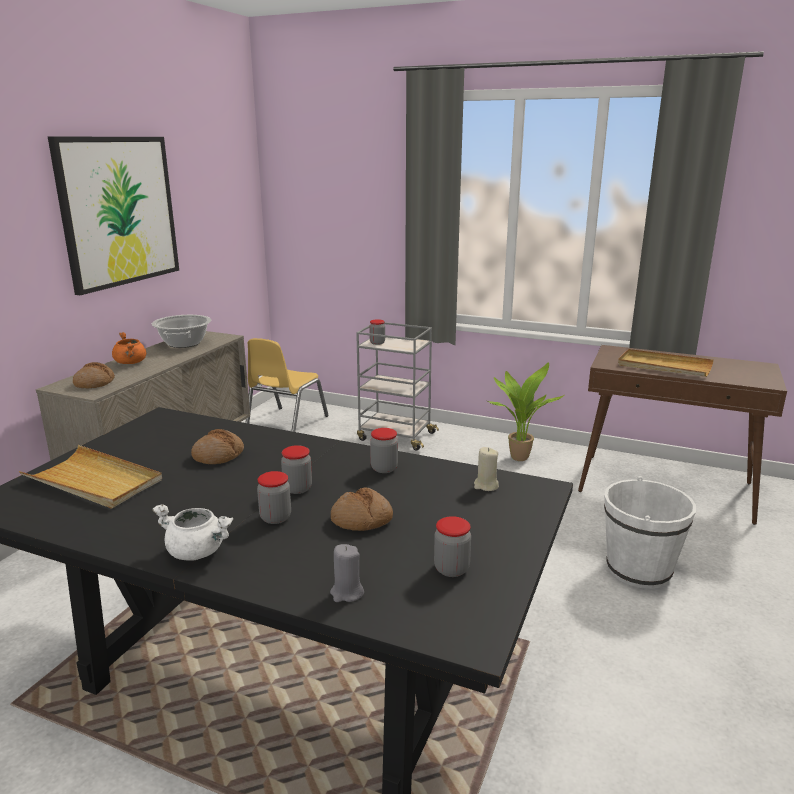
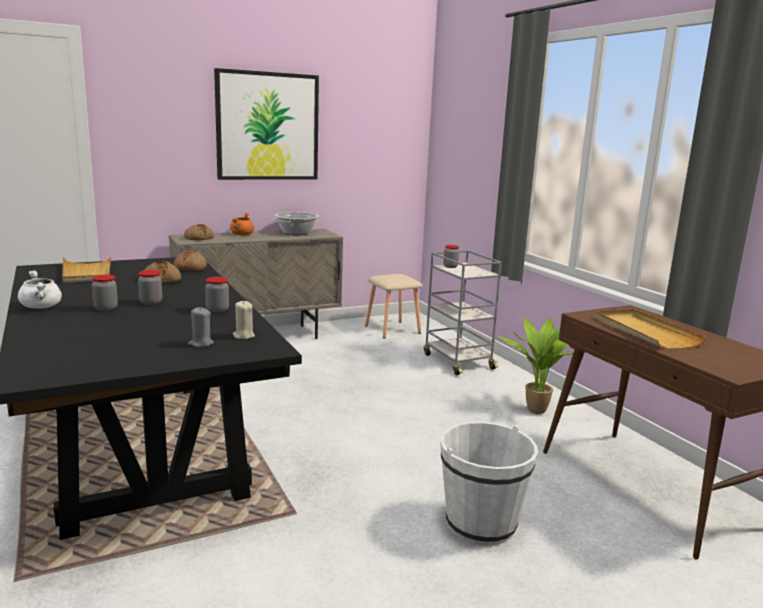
camera: 40 degrees right, 5 degrees down
(286, 424) = (391, 329): yellow chair -> beige stool
(347, 593) = (40, 342): grey candle -> grey candle (201, 344)
(362, 520) = (136, 323): bread -> bread (190, 268)
(451, 569) = (106, 355): jar -> none

